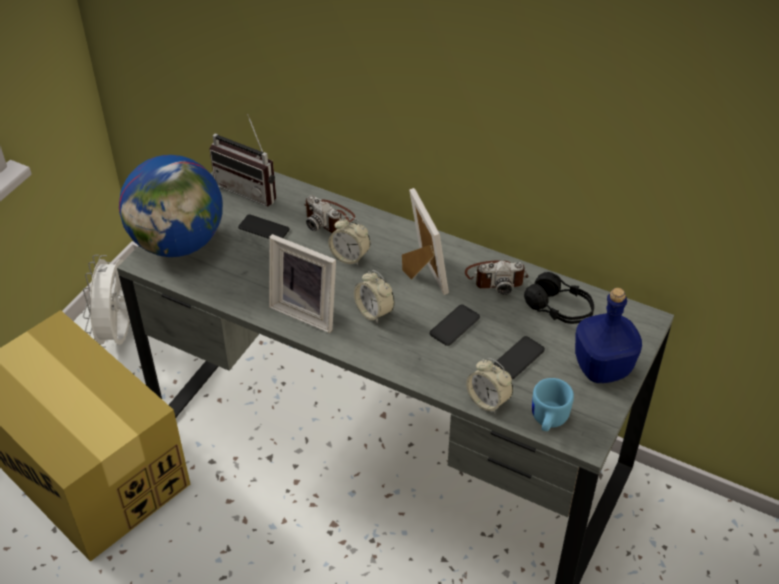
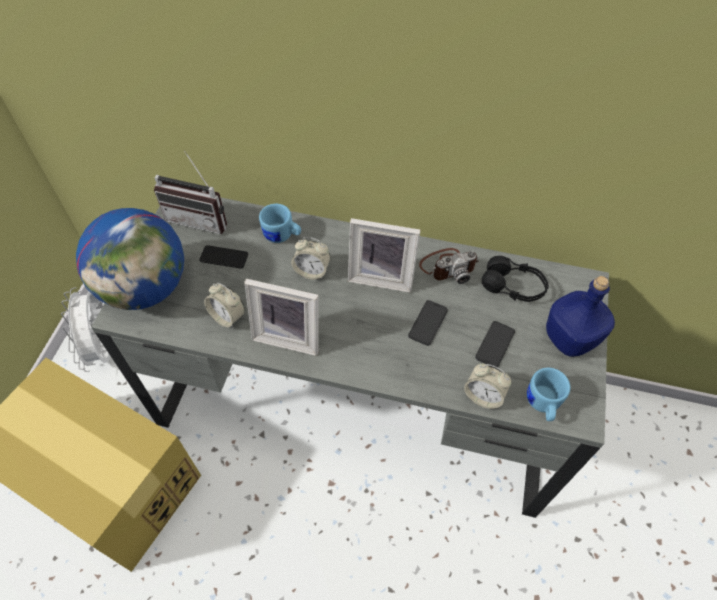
camera: 15 degrees left, 10 degrees up
(329, 219) = (282, 236): camera -> blue mug
(374, 312) = (351, 324): alarm clock -> alarm clock (228, 317)
(421, 274) = (381, 276): picture frame -> picture frame turned 135 degrees clockwise

